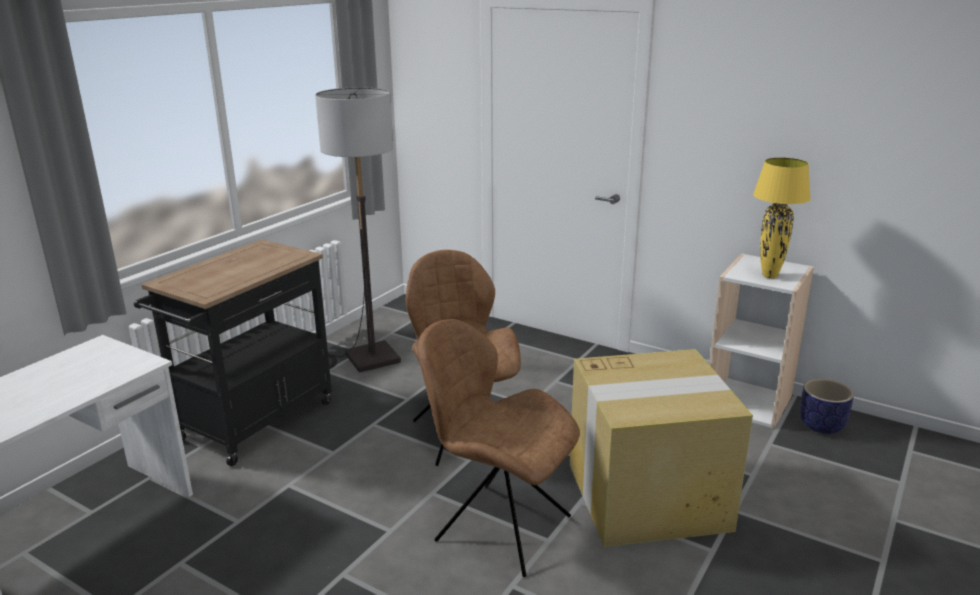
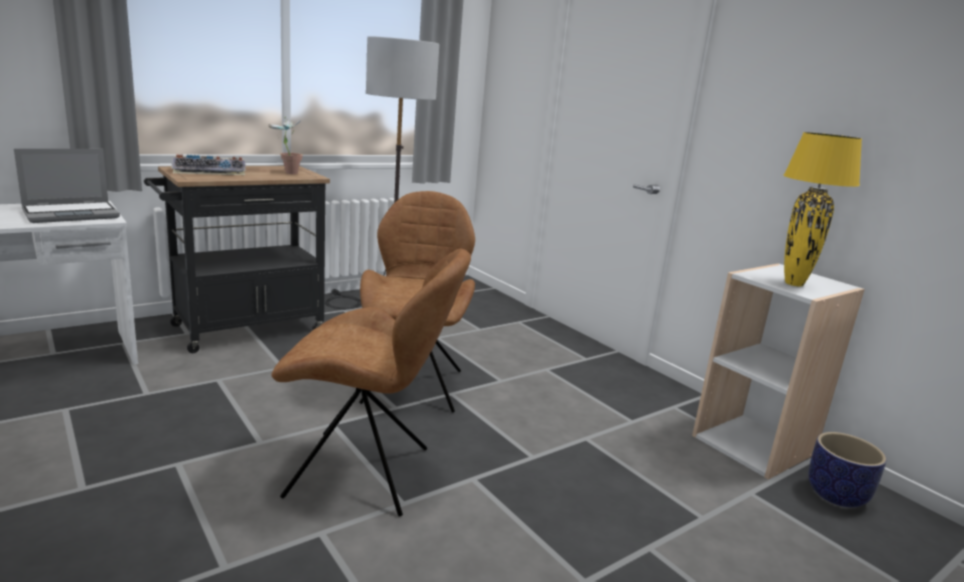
camera: 20 degrees right, 5 degrees down
(102, 366) = (72, 214): none -> laptop
(205, 277) = (211, 171): none -> keyboard
(272, 256) = (286, 173): none -> potted plant
(499, 526) = (365, 473): brown chair -> brown chair turned 135 degrees clockwise
(649, 496) = (555, 498): cardboard box -> none

